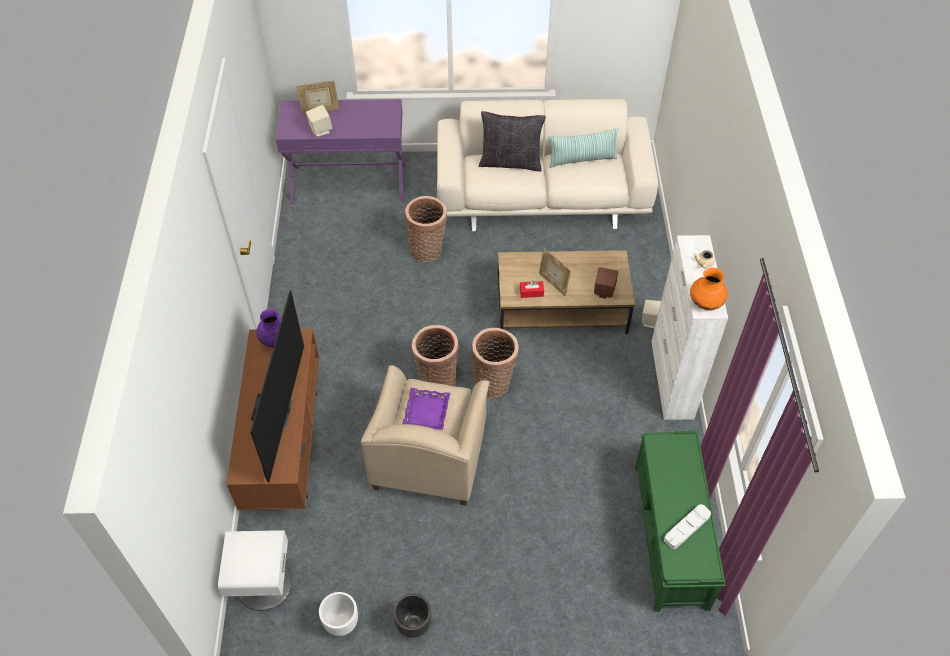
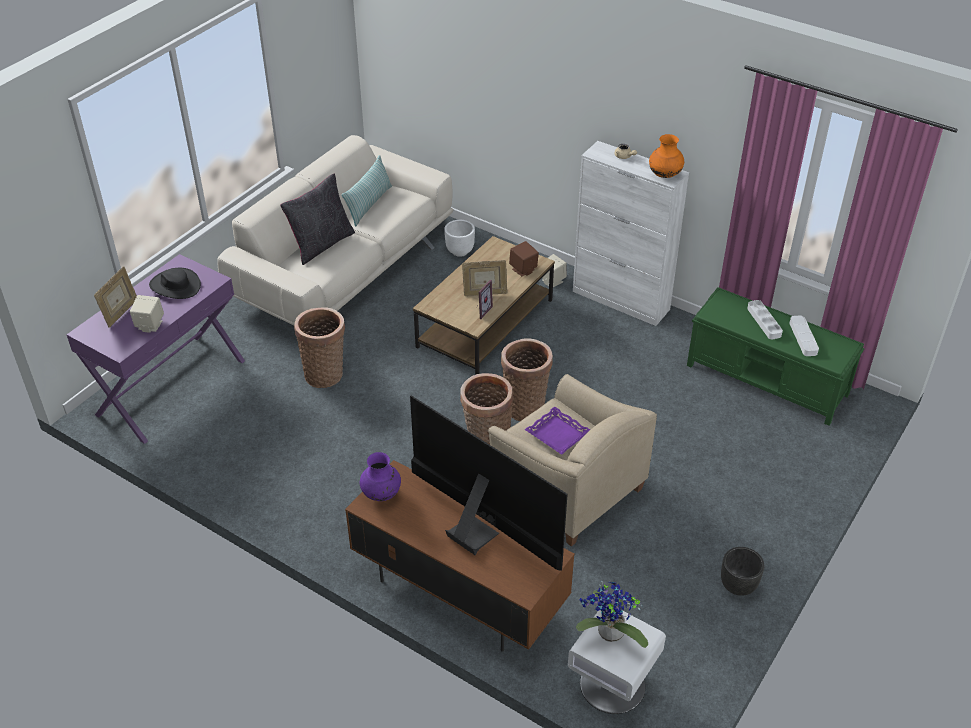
camera: 55 degrees left, 10 degrees down
(253, 548) = (608, 635): none -> potted plant
(341, 622) = (699, 640): white planter -> white planter (459, 251)
(368, 117) = (175, 285): none -> black hat
(531, 292) = (481, 310): red tissue box -> picture frame
(681, 487) = (764, 322): none -> white tray

